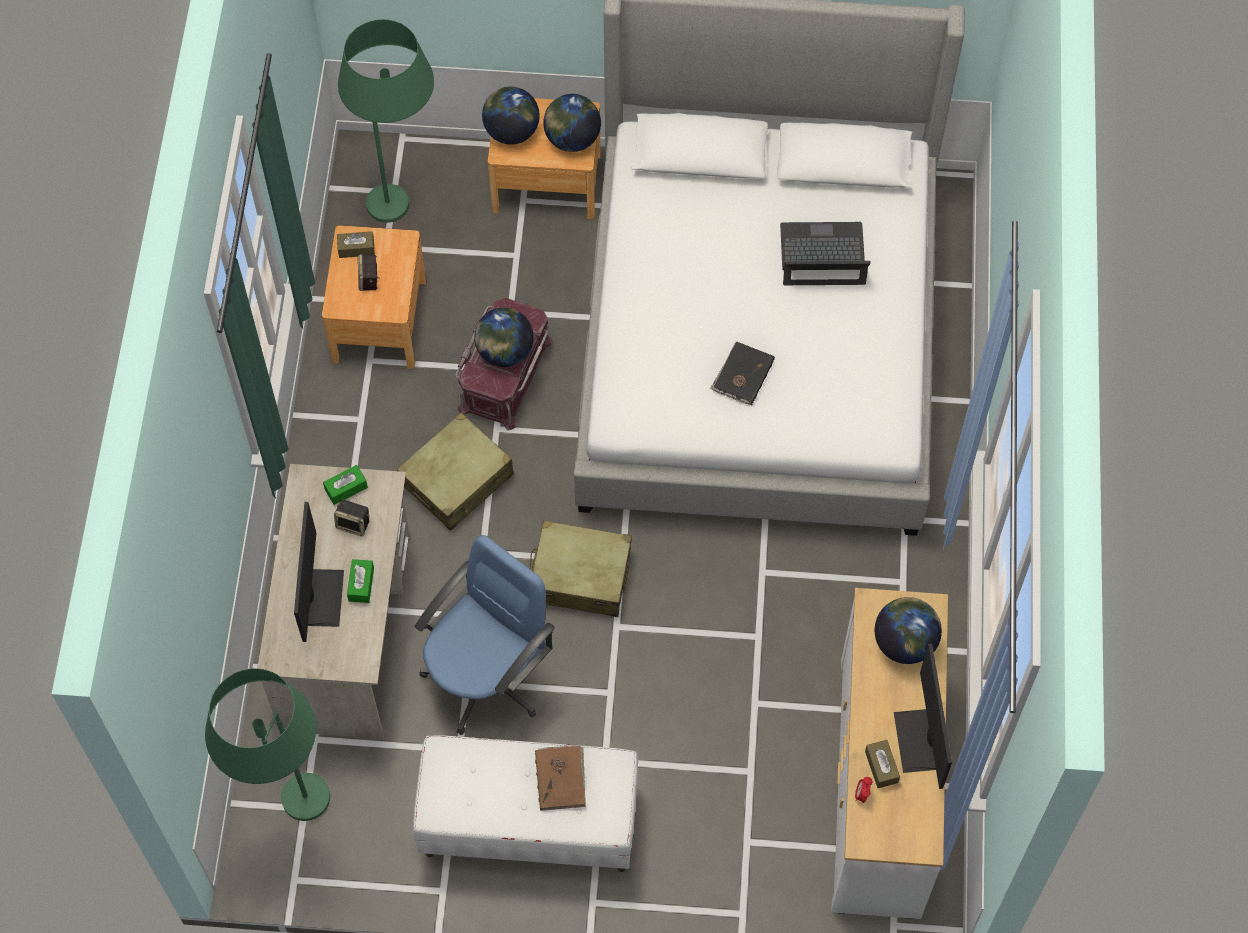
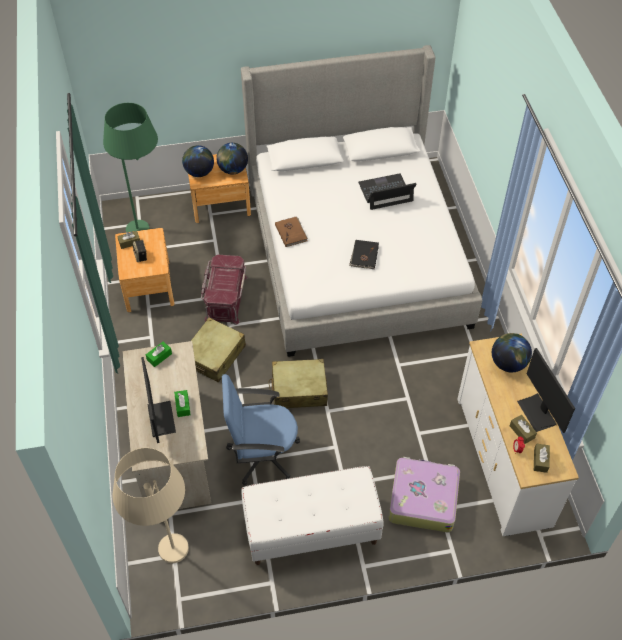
camera: 15 degrees left, 10 degrees down
(295, 822) = (170, 565): green floor lamp -> beige floor lamp
(354, 524) = (169, 374): speaker -> none
(487, 676) = (262, 455): blue office chair -> blue office chair turned 120 degrees counterclockwise
(504, 352) = (225, 280): globe -> none
(561, 778) = (331, 491): brown book -> brown book (291, 232)
(723, 817) = (422, 499): none -> suitcase
(892, 822) = (540, 460): none -> brown tissue box

